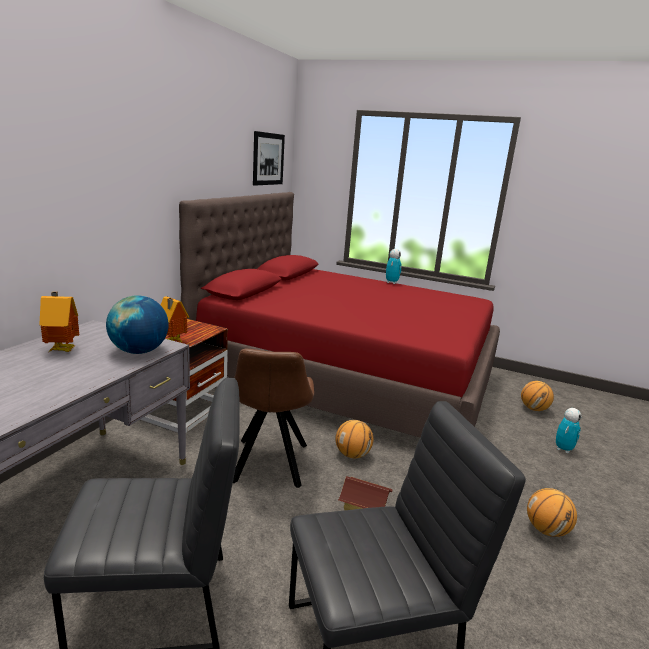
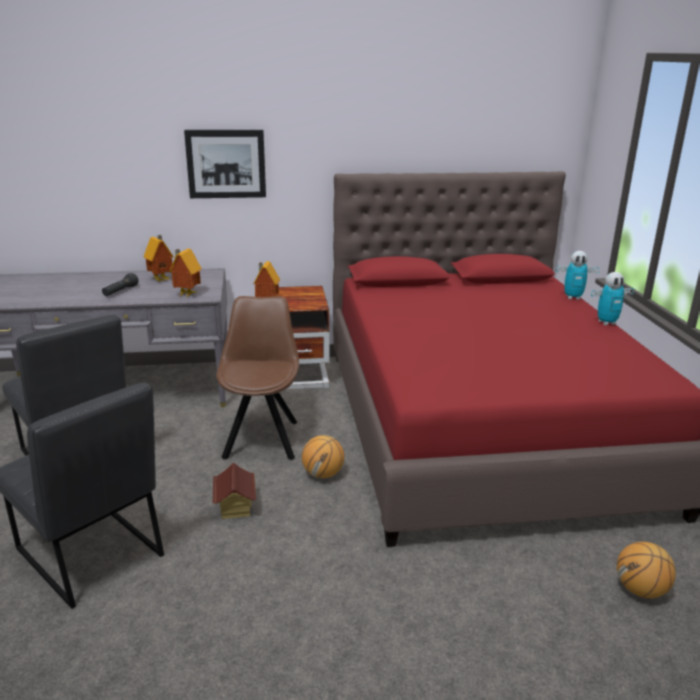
camera: 60 degrees right, 5 degrees up
(54, 377) = (120, 292): none -> black flashlight
(139, 351) = (186, 294): globe -> toy house
(268, 159) = (518, 127): picture -> picture (226, 164)
(270, 463) = (262, 439): brown chair -> brown chair turned 120 degrees clockwise
(546, 530) = (319, 639): basketball -> none
(563, 449) = (546, 638): toy robot -> toy robot (573, 297)

